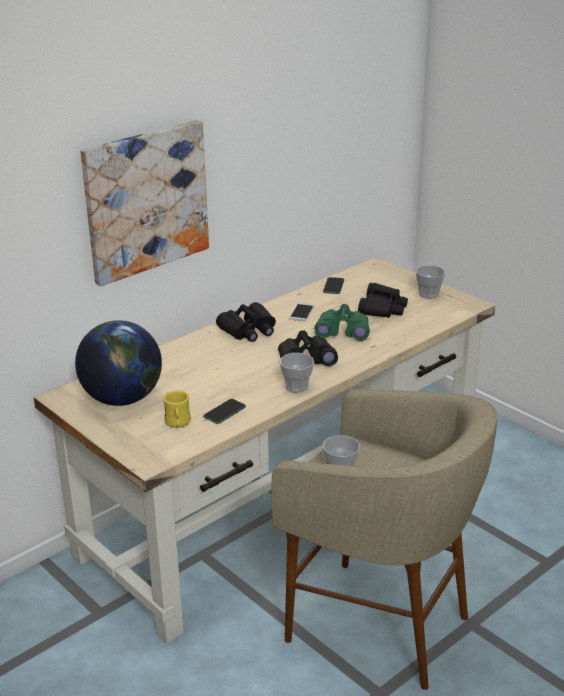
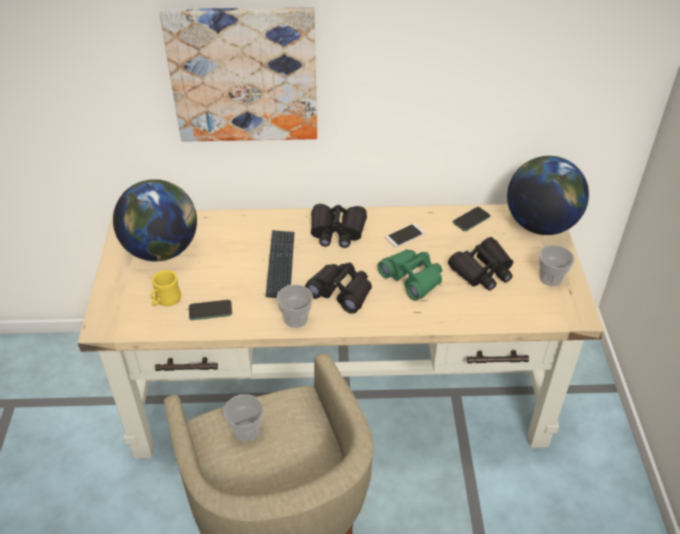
camera: 40 degrees right, 15 degrees up
(236, 365) = (280, 264): none -> keyboard
(381, 271) = (540, 224): none -> globe

